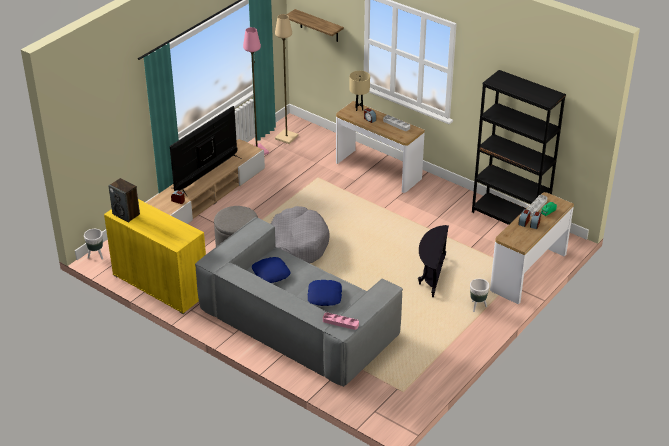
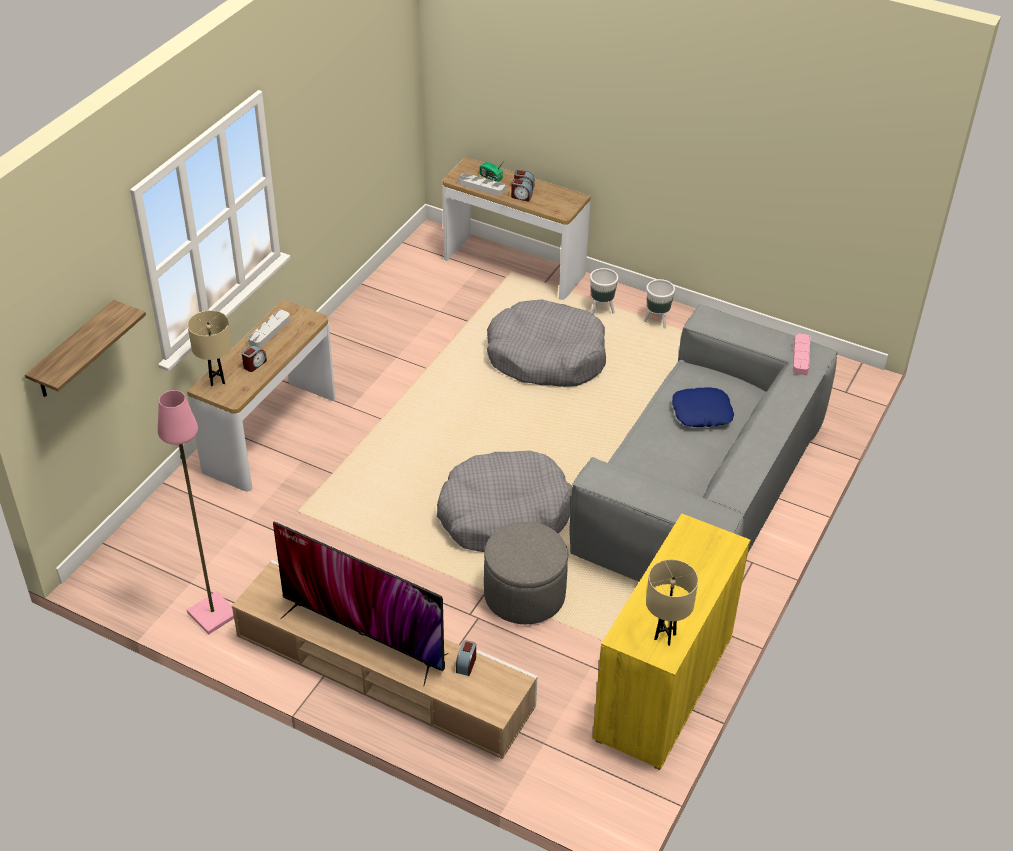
camera: 100 degrees left, 5 degrees up
(96, 256) = (608, 816): white planter -> white planter (657, 321)
(126, 214) = (664, 636): speaker -> beige table lamp
(270, 273) = (668, 481): blue pillow -> none
(286, 137) = (157, 575): beige floor lamp -> none
(431, 276) = (546, 356): black side table -> grey dog bed
(509, 218) = (388, 286): black bookcase -> none

